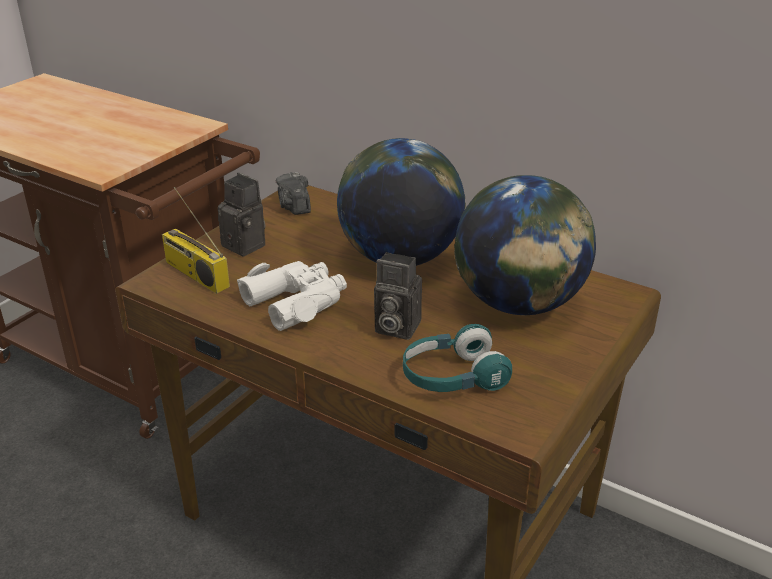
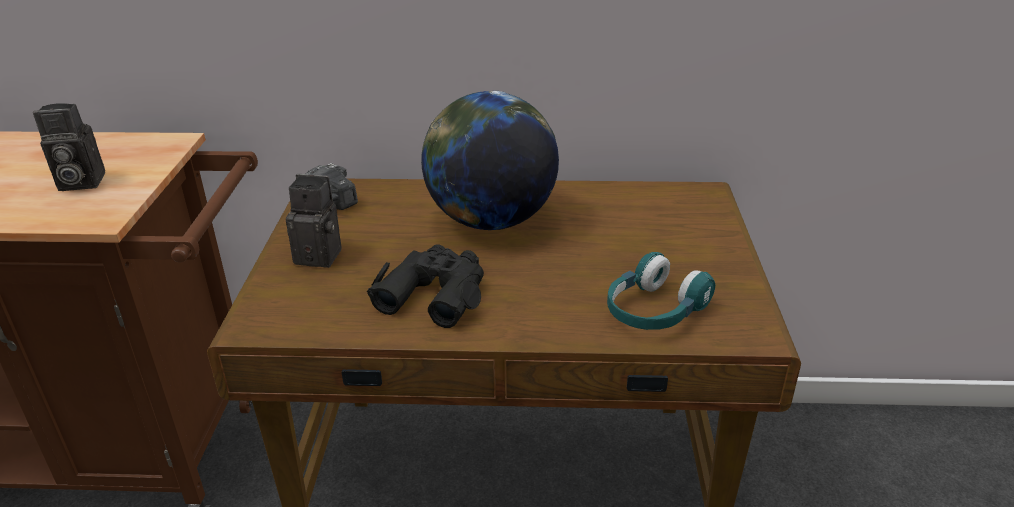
camera: 30 degrees left, 0 degrees up
(195, 274) = (293, 302): radio -> none
(297, 301) = (434, 293): white binoculars -> black binoculars
(394, 327) = (554, 285): camera -> camera (78, 183)
(518, 304) = (637, 228): globe -> none

